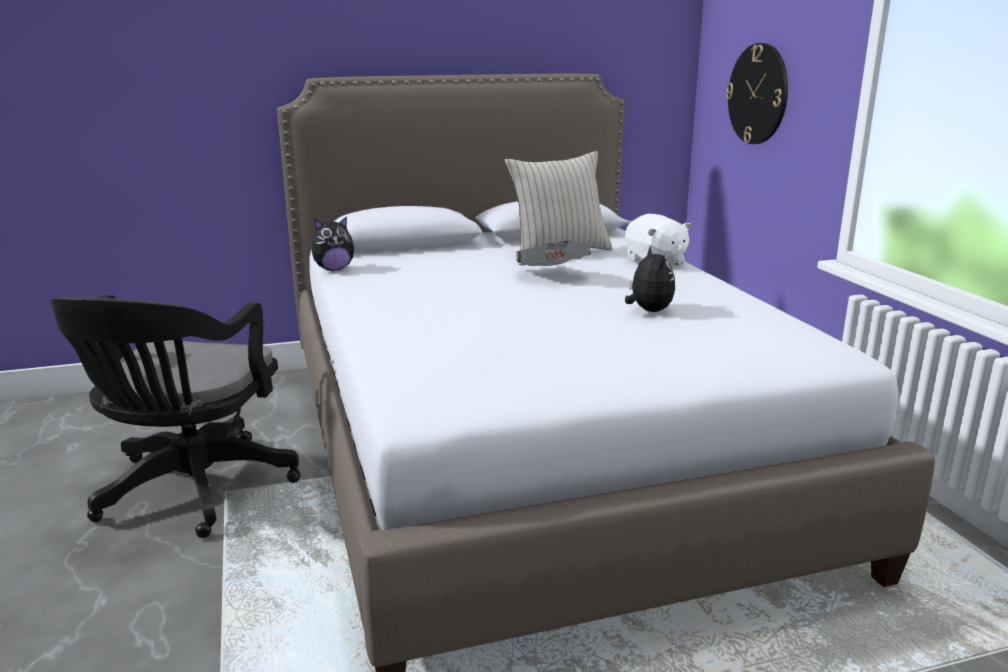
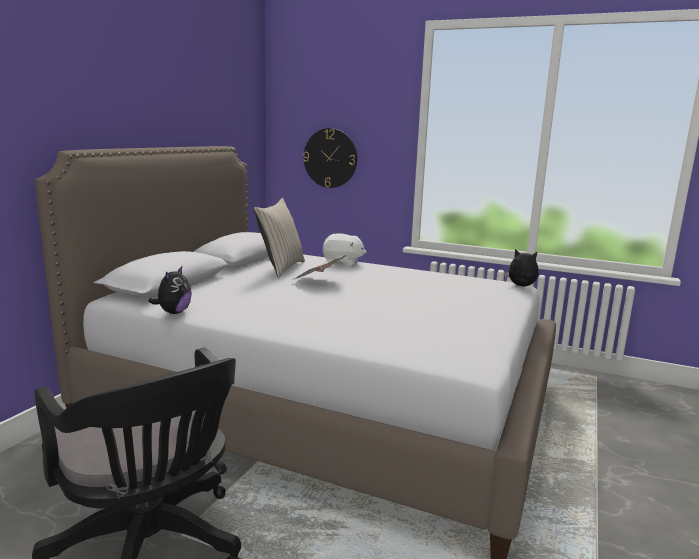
camera: 50 degrees left, 5 degrees down
(648, 310) = (411, 287): plush toy -> plush toy (521, 286)

